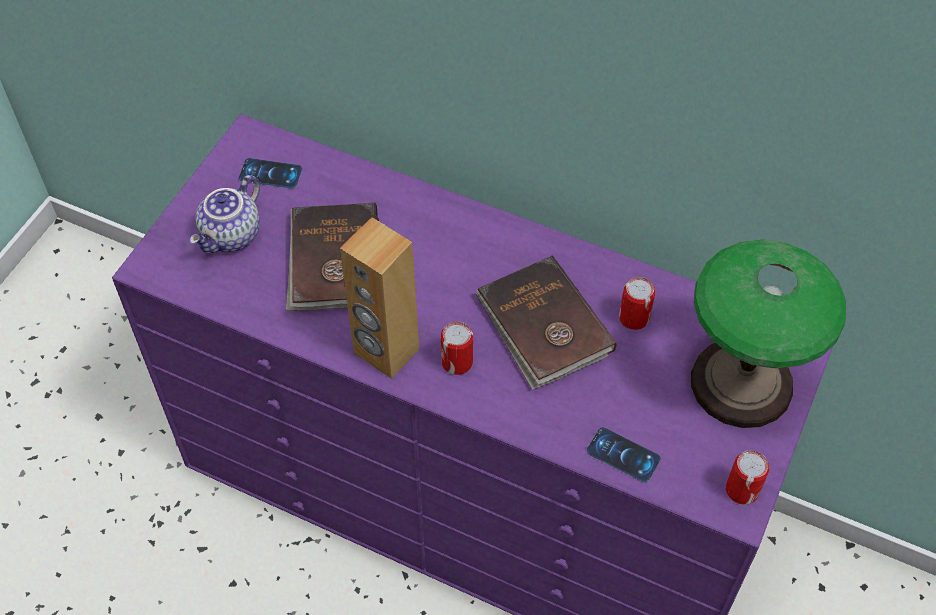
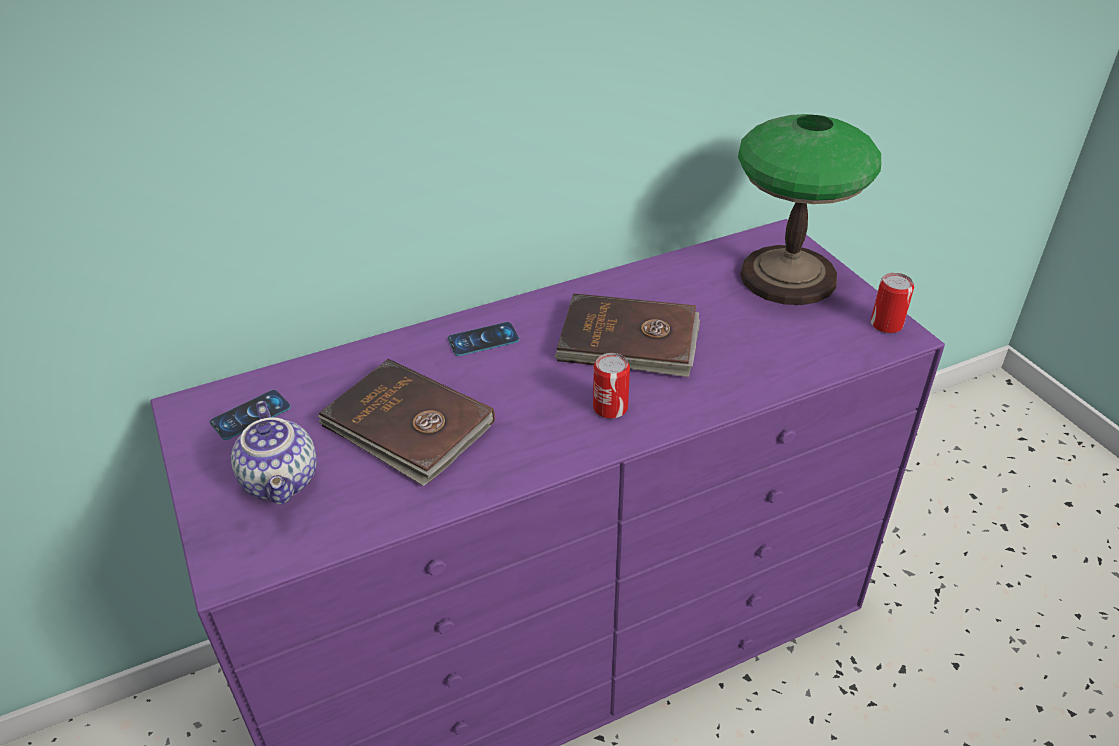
camera: 50 degrees left, 15 degrees down
(386, 352) = (549, 446): brown speaker -> none
(623, 455) = (800, 365): phone -> phone (483, 340)
(634, 318) = (673, 293): can -> none

